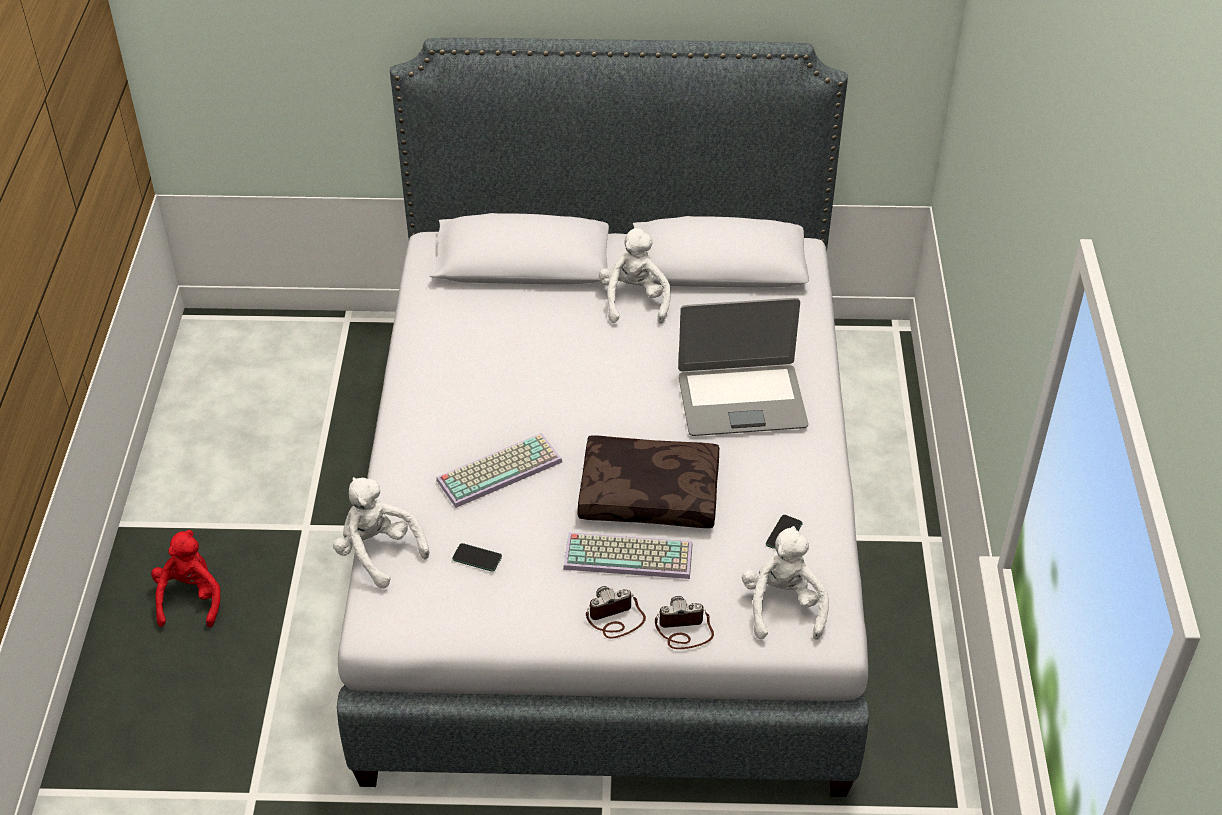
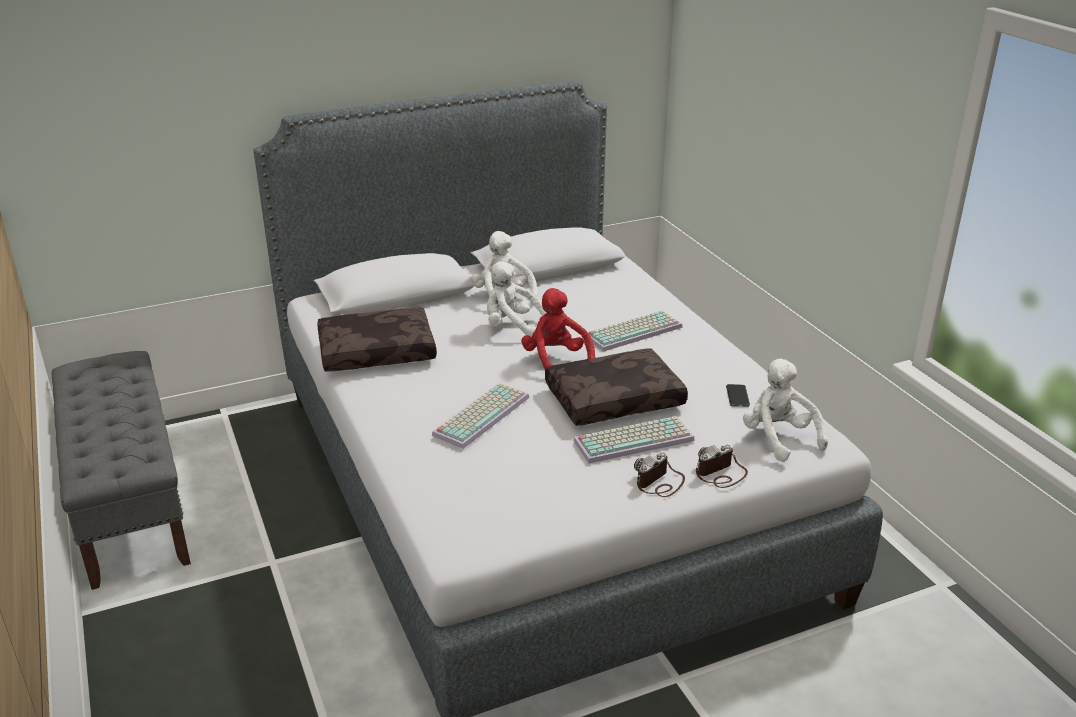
camera: 25 degrees left, 15 degrees down
(191, 598) = (189, 650): red plush toy -> red plush toy (556, 360)
(209, 407) = (129, 502): none -> grey bench
(378, 552) = (416, 497): white plush toy -> white plush toy (513, 327)
(453, 343) = (377, 351): none -> brown pillow
(477, 558) = (510, 475): phone -> none
(741, 400) = (633, 331): laptop -> keyboard

